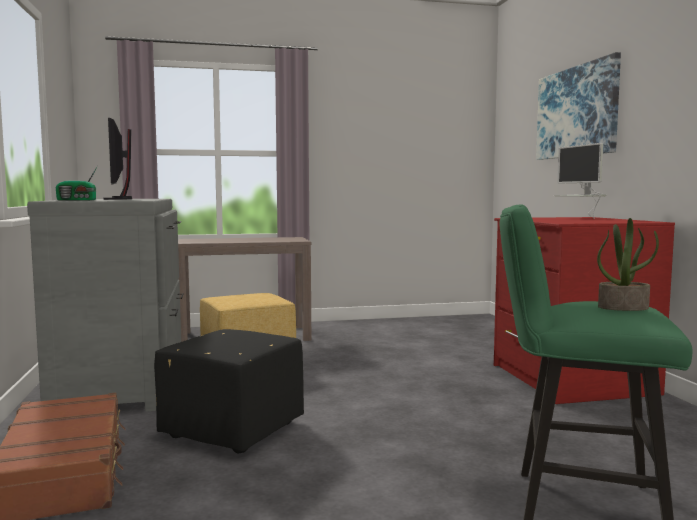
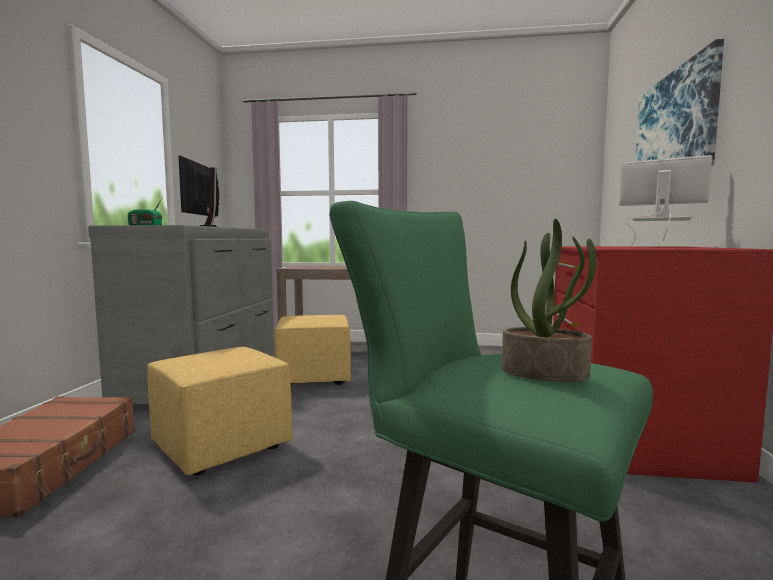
camera: 20 degrees right, 0 degrees up
(232, 430) = (221, 446): black ottoman -> yellow ottoman
(580, 218) = (658, 246): monitor -> monitor turned 120 degrees clockwise

